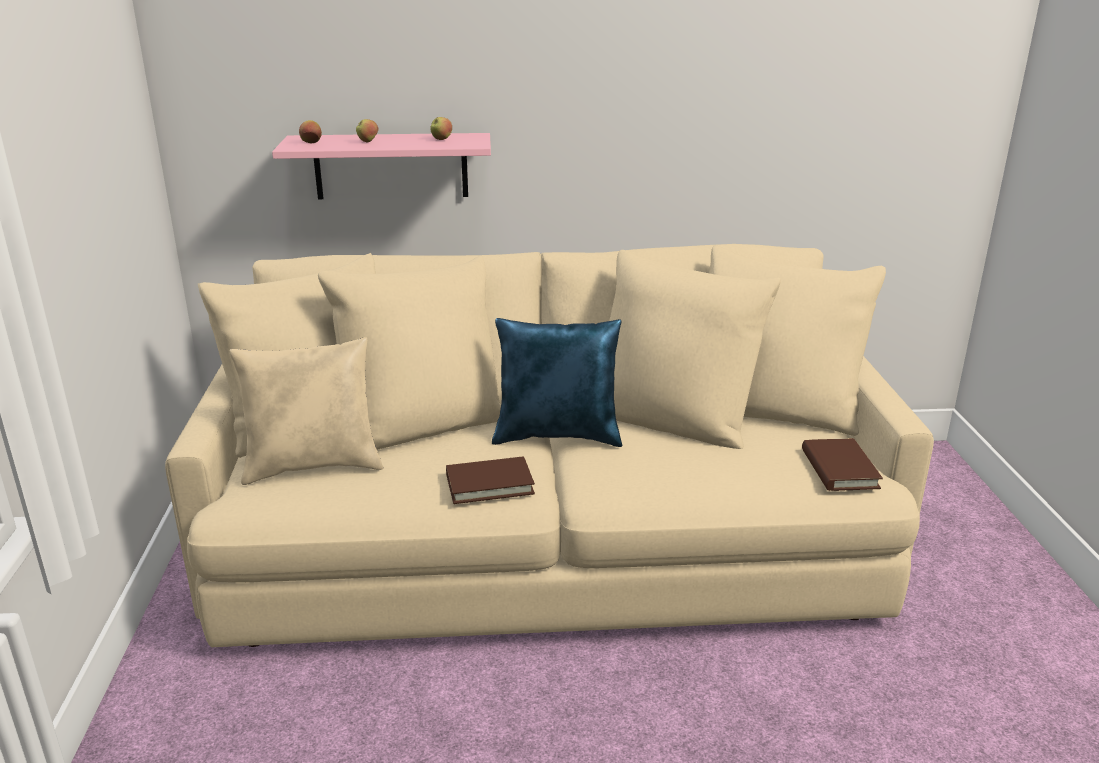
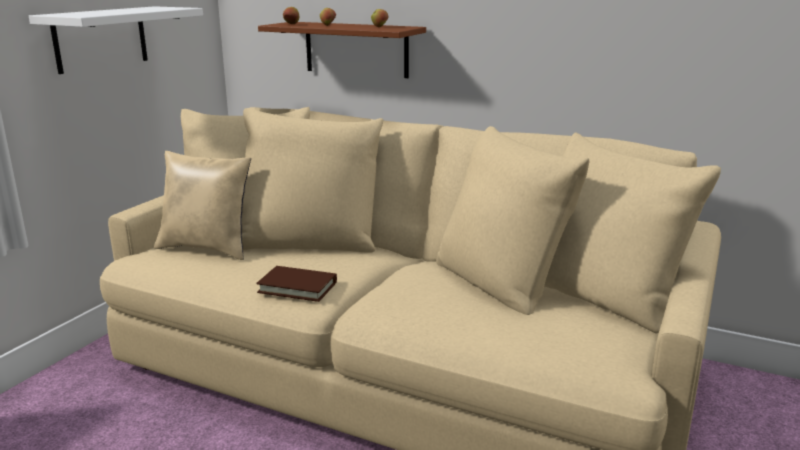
camera: 30 degrees right, 5 degrees down
(79, 203) = (101, 39): none -> white shelf
(391, 166) = (356, 49): pink shelf -> brown shelf
(558, 435) = (389, 269): blue pillow -> none
(839, 469) = (600, 353): brown book -> none

